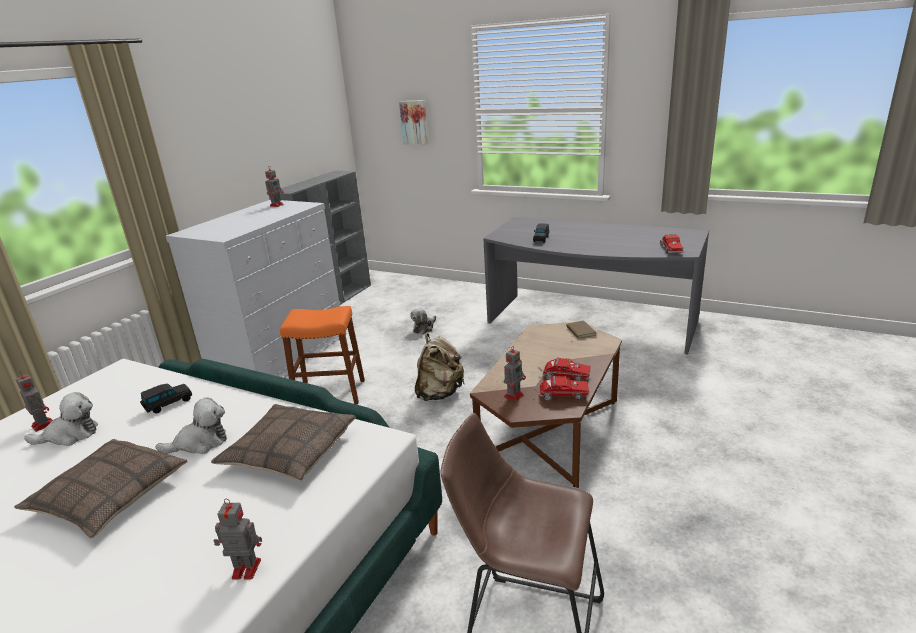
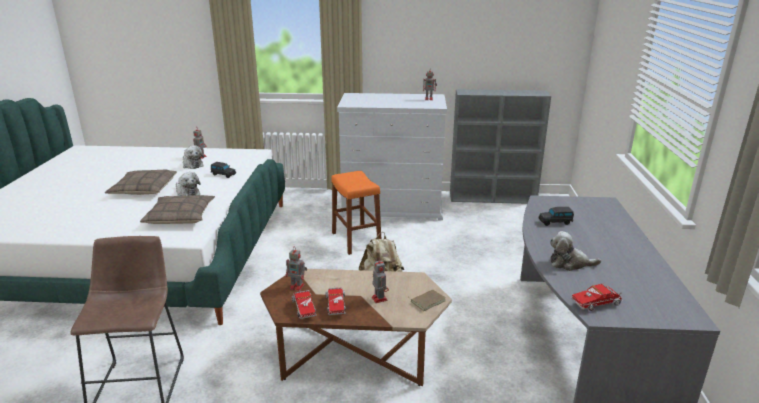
camera: 65 degrees right, 0 degrees up
(245, 569) = (88, 232): toy robot -> toy robot (379, 298)
(414, 122) = (614, 66): picture -> none
(424, 328) = (481, 250): plush toy -> plush toy (569, 263)

